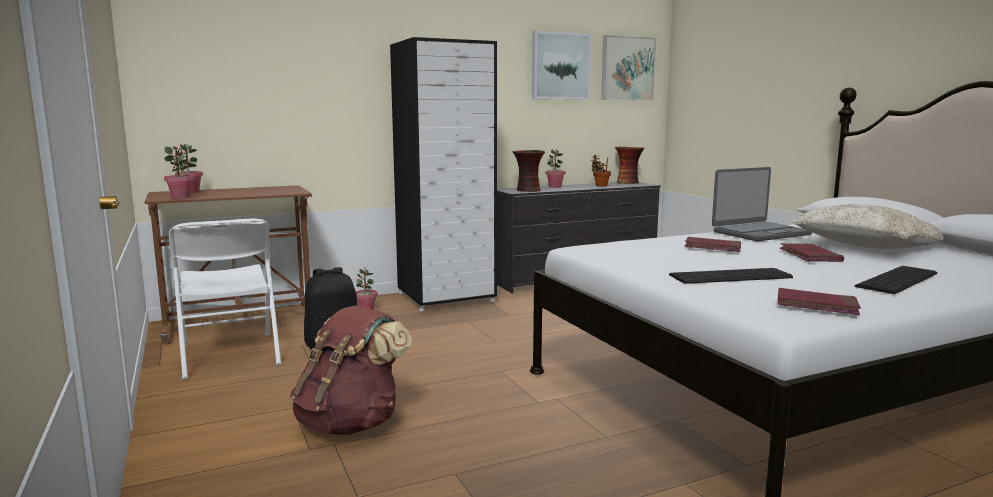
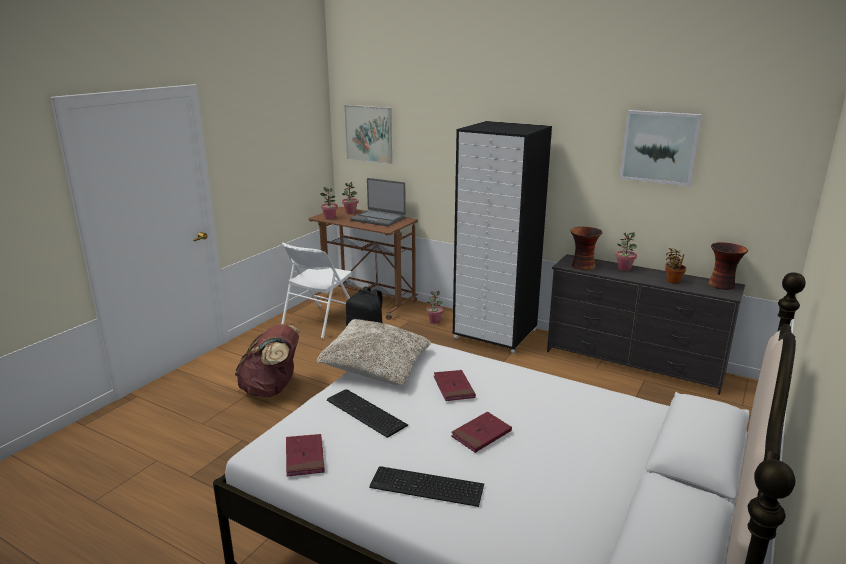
camera: 55 degrees right, 10 degrees up
(628, 68) = (756, 155): picture -> picture (369, 133)
(760, 233) = (568, 397): laptop -> laptop (378, 219)
(865, 247) = (576, 460): beige pillow -> beige pillow (377, 365)

